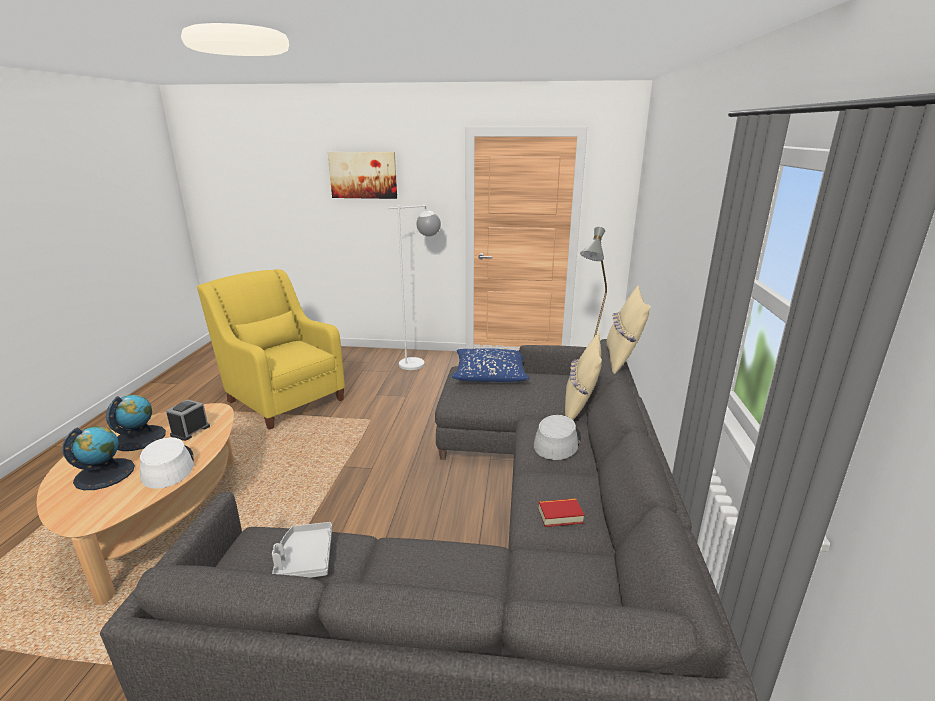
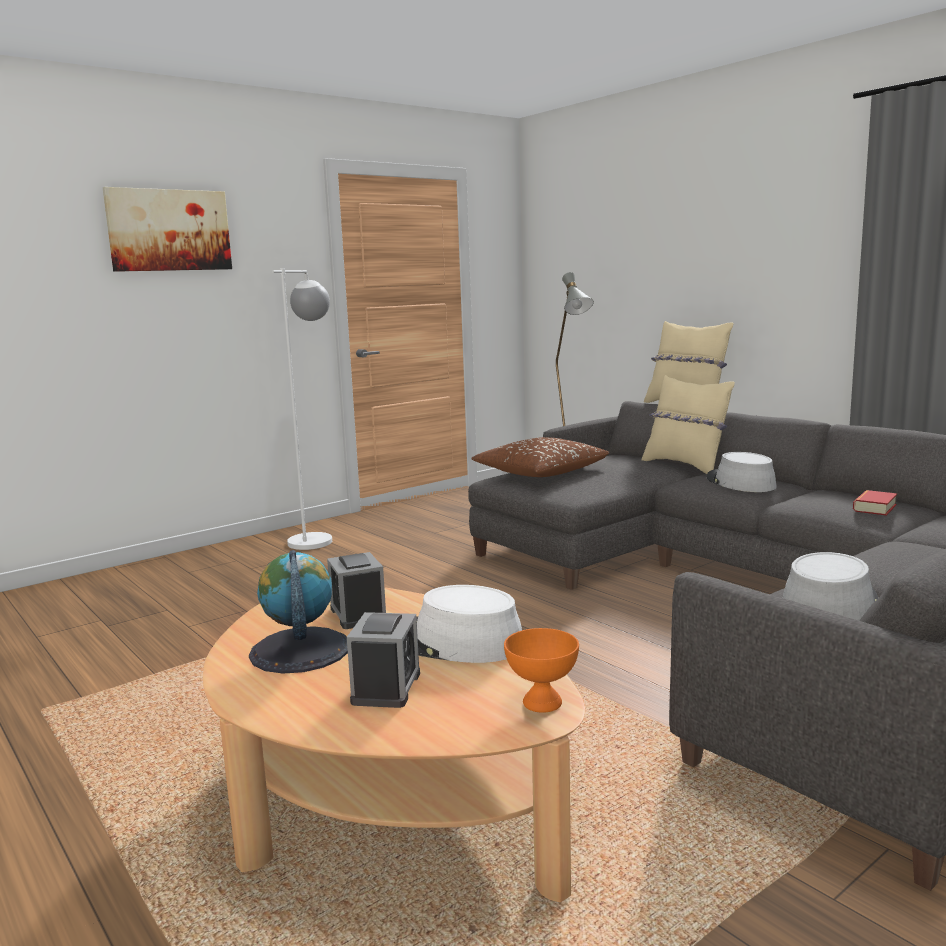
camera: 45 degrees left, 10 degrees down
(101, 517) = (542, 702): none -> orange bowl
(104, 474) = (386, 688): globe -> alarm clock
(283, 398) = (201, 632): yellow armchair -> none
(305, 559) = (829, 603): grey tray -> grey hat
(490, 374) = (541, 473): blue pillow -> brown pillow

